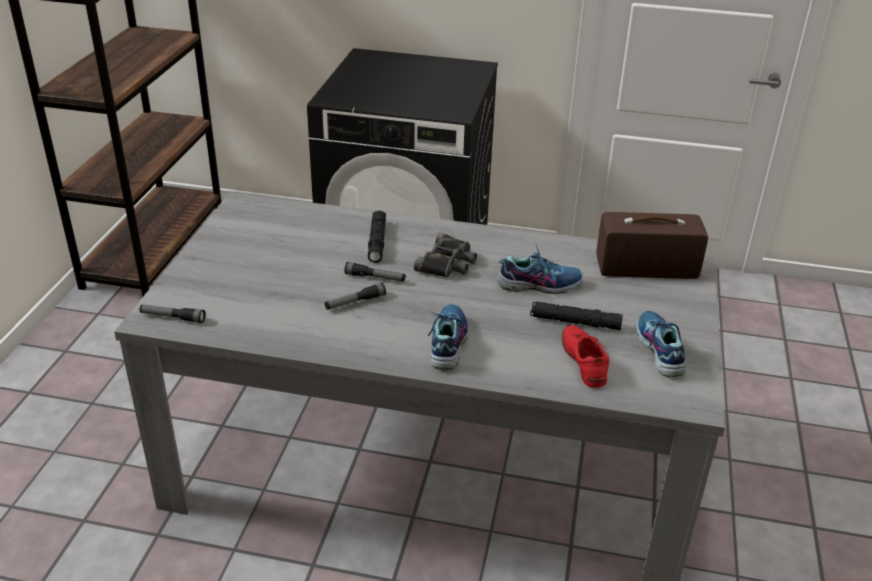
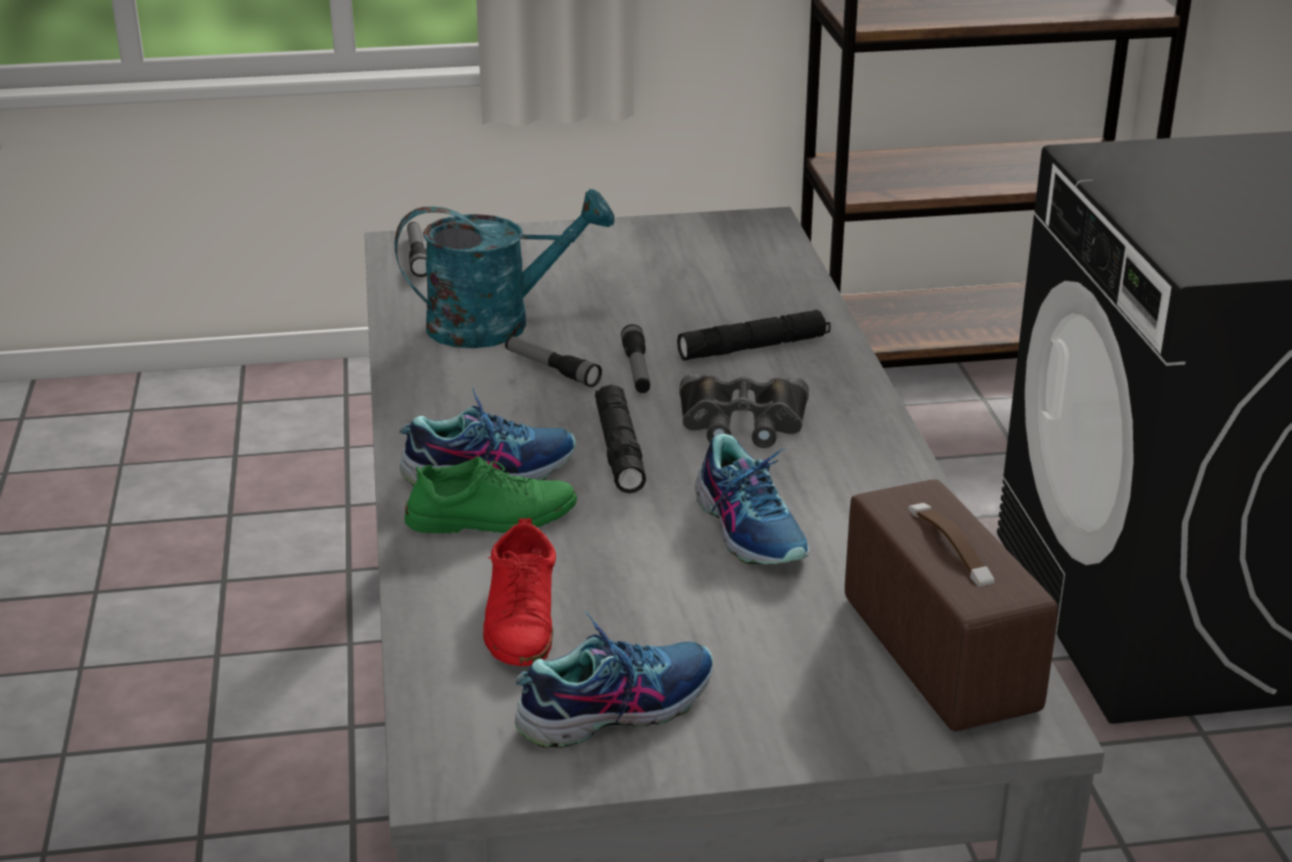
camera: 70 degrees right, 5 degrees down
(288, 308) = (497, 324): none -> turquoise watering can
(493, 351) = (491, 517): none -> green shoe
(575, 322) = (645, 589): black flashlight -> black flashlight (619, 449)
(583, 360) = (521, 617): red shoe -> red shoe turned 120 degrees clockwise

